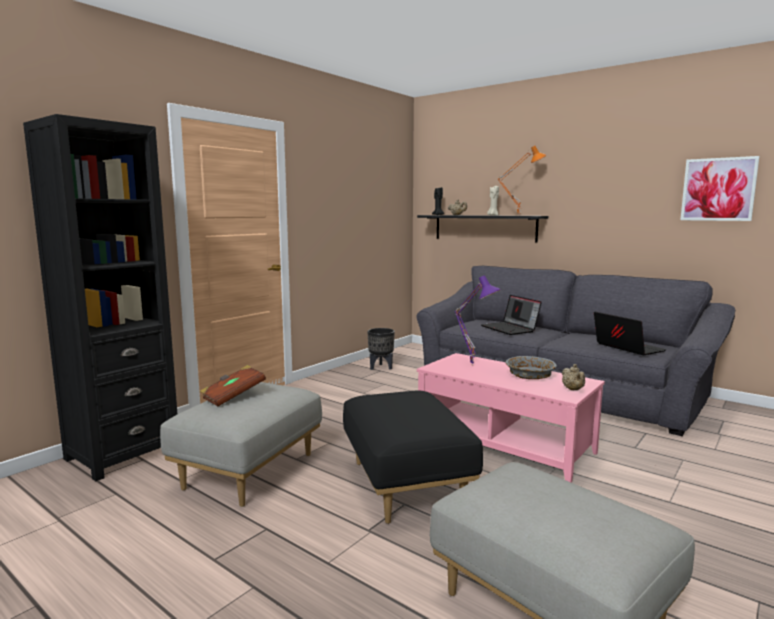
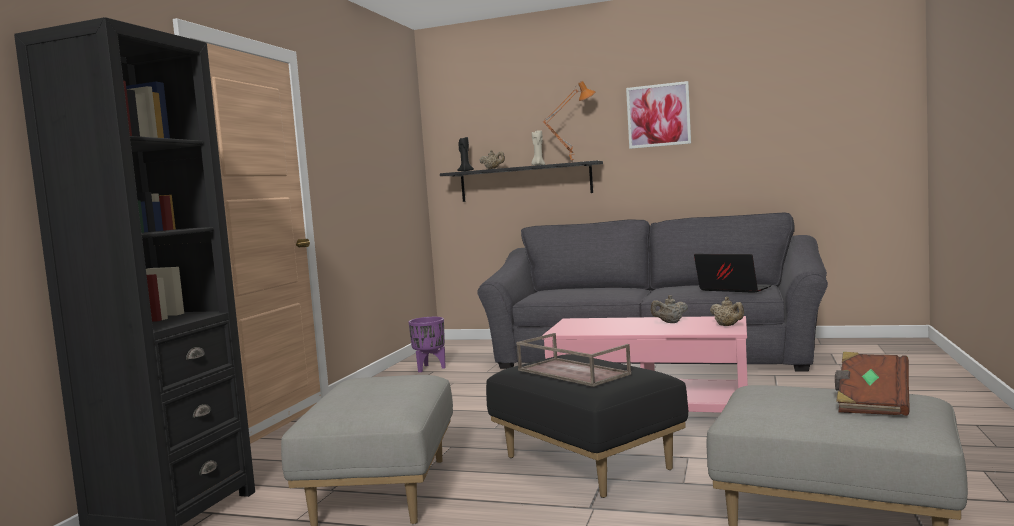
camera: 20 degrees left, 5 degrees down
(233, 396) = (352, 393): brown book -> brown book (871, 402)
(381, 367) = (430, 368): black planter -> purple planter
(393, 412) = (571, 372): none -> brown tray
(473, 365) = (599, 324): purple table lamp -> none
(510, 329) = (593, 292): laptop -> none
(530, 375) = (670, 322): grey bowl -> beige teapot
(718, 189) = (779, 118): picture -> picture (658, 115)

